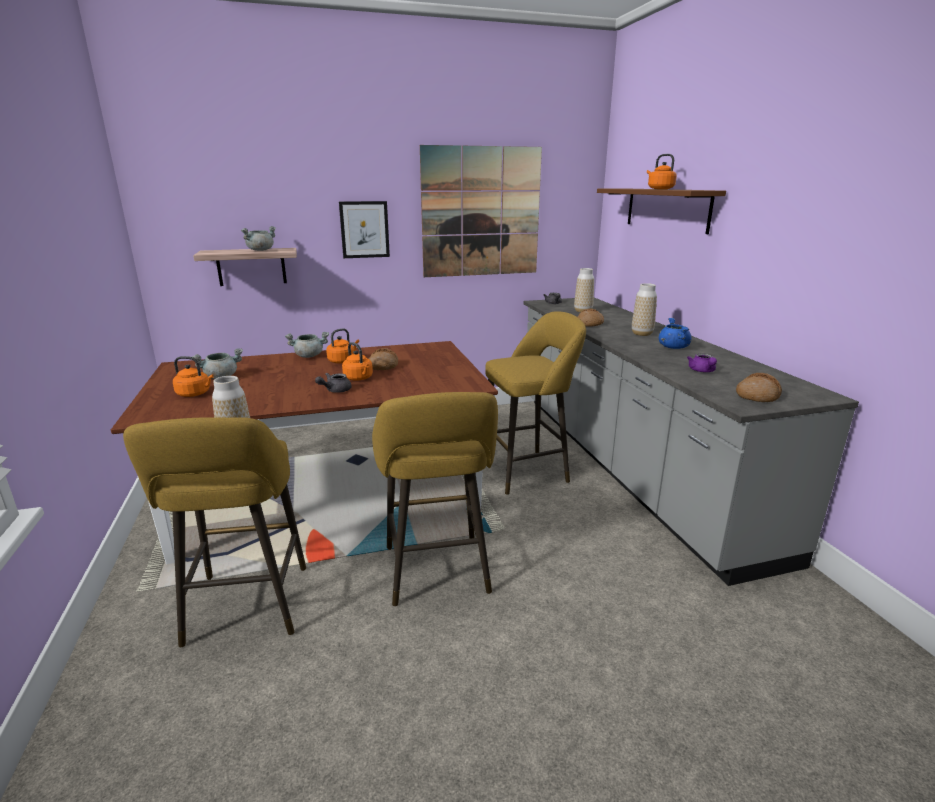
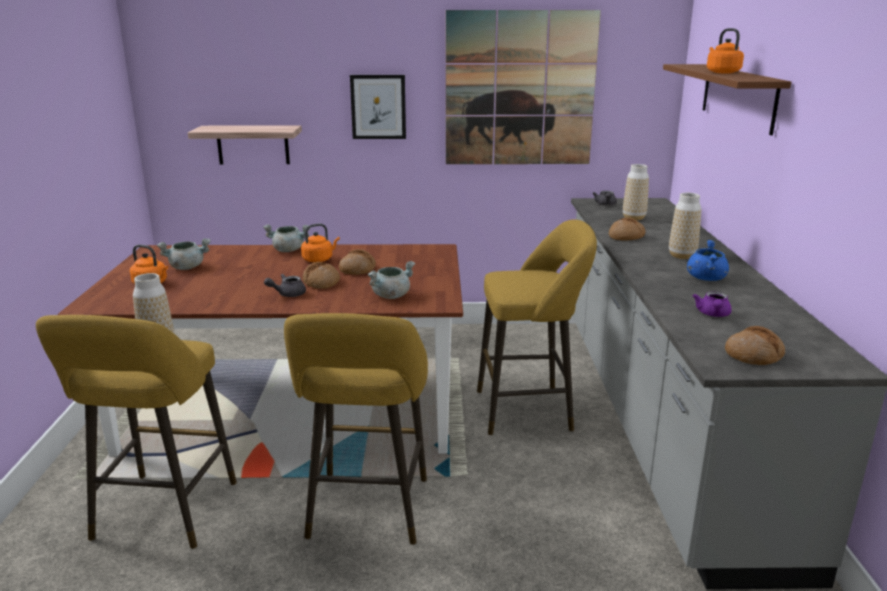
camera: 15 degrees right, 0 degrees up
(260, 250) = (260, 128): grey cooking pot -> grey cooking pot (391, 296)
(359, 378) = (321, 282): orange kettle -> bread

